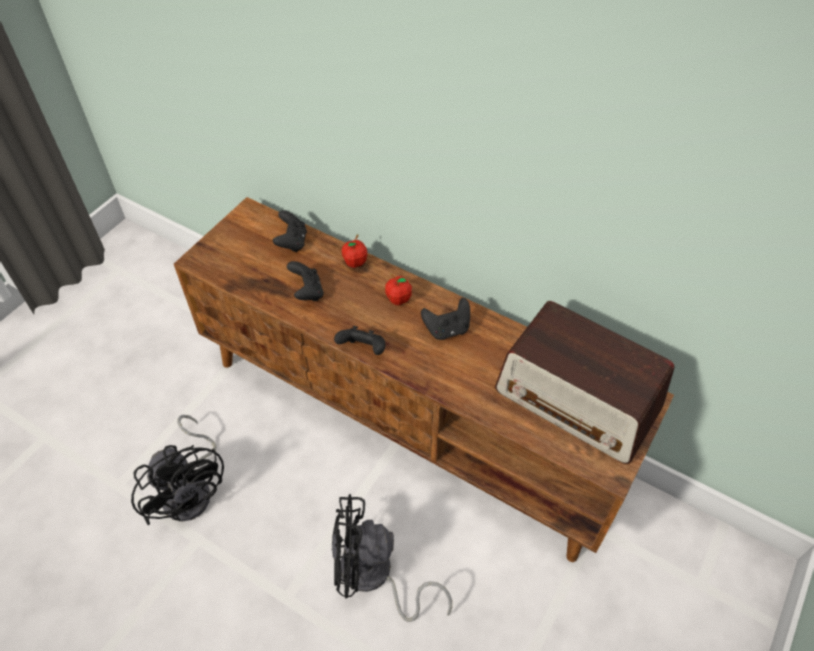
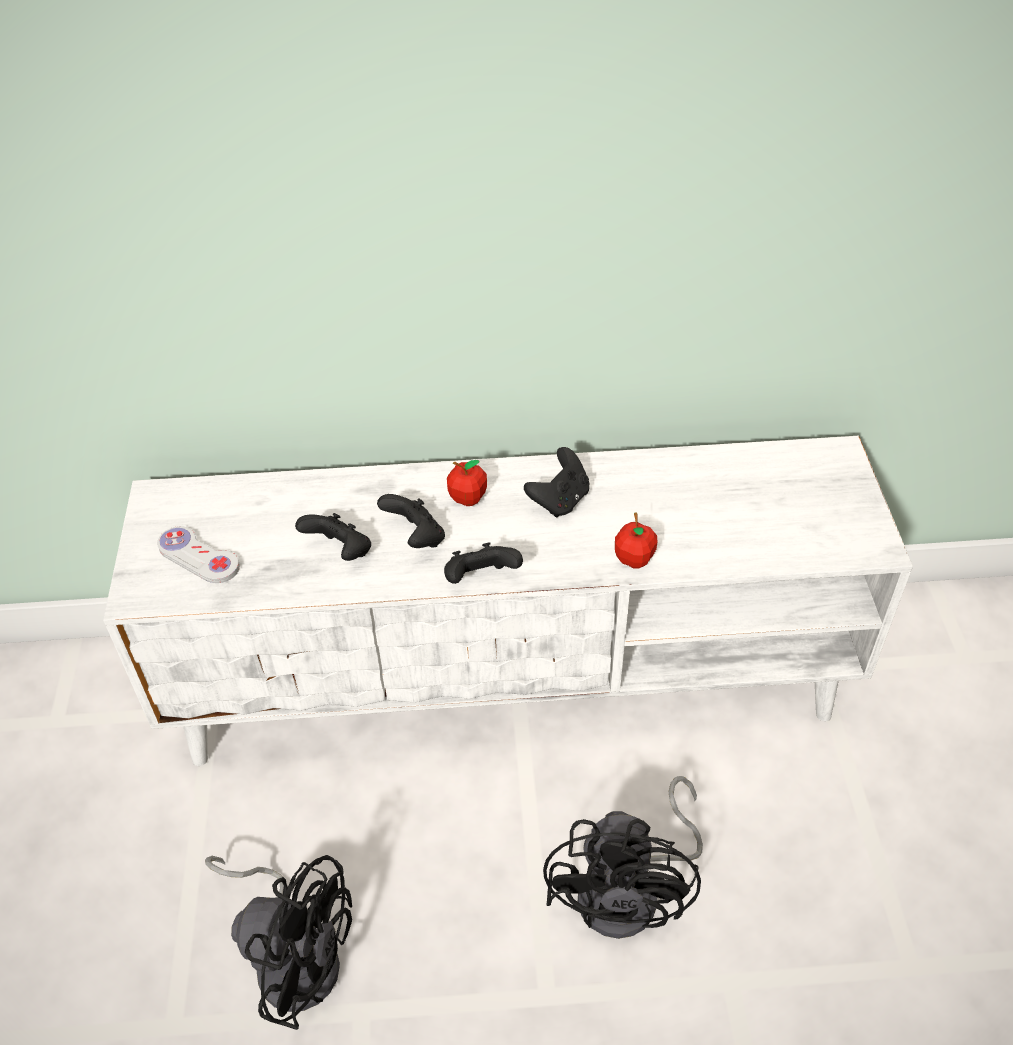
camera: 35 degrees left, 5 degrees down
(240, 255) = (198, 557): none -> white game controller
(292, 242) = (258, 503): black game controller -> black game controller (416, 537)
(355, 262) = (369, 484): apple -> apple (634, 559)
(373, 577) = (632, 892): black fan -> black fan turned 45 degrees counterclockwise
(409, 420) = (512, 681): brown tv stand -> white tv stand
(577, 401) = (774, 496): radio -> none

